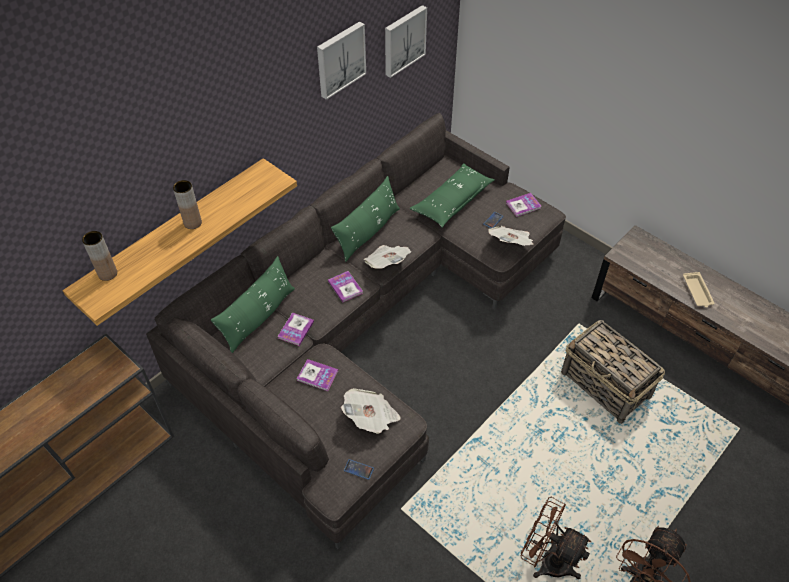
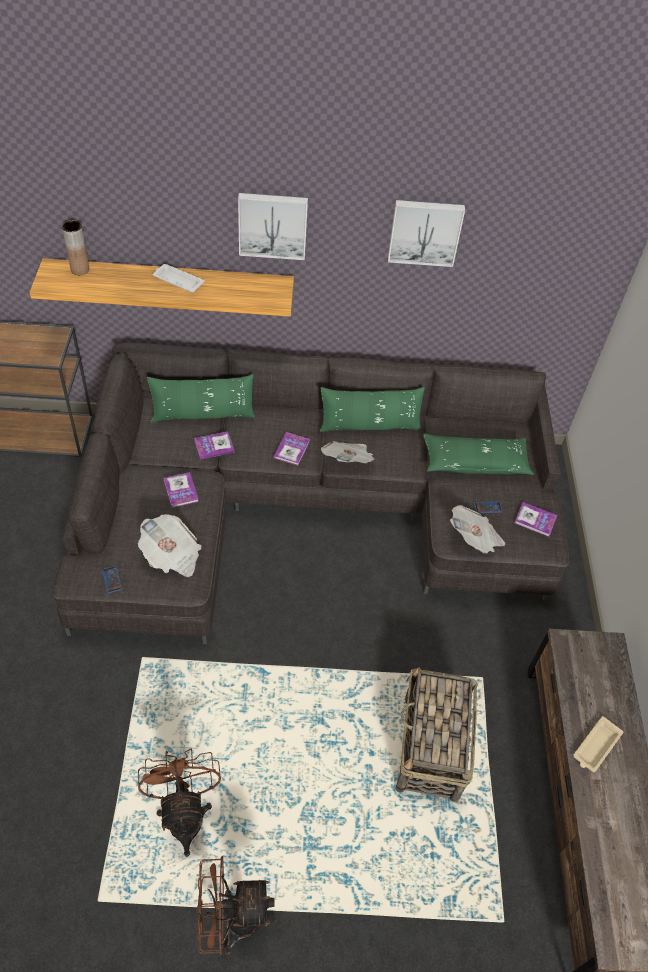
camera: 45 degrees right, 0 degrees up
(192, 223) = (177, 281): brown vase -> white tray
(403, 40) = (526, 263): picture -> picture (272, 225)

